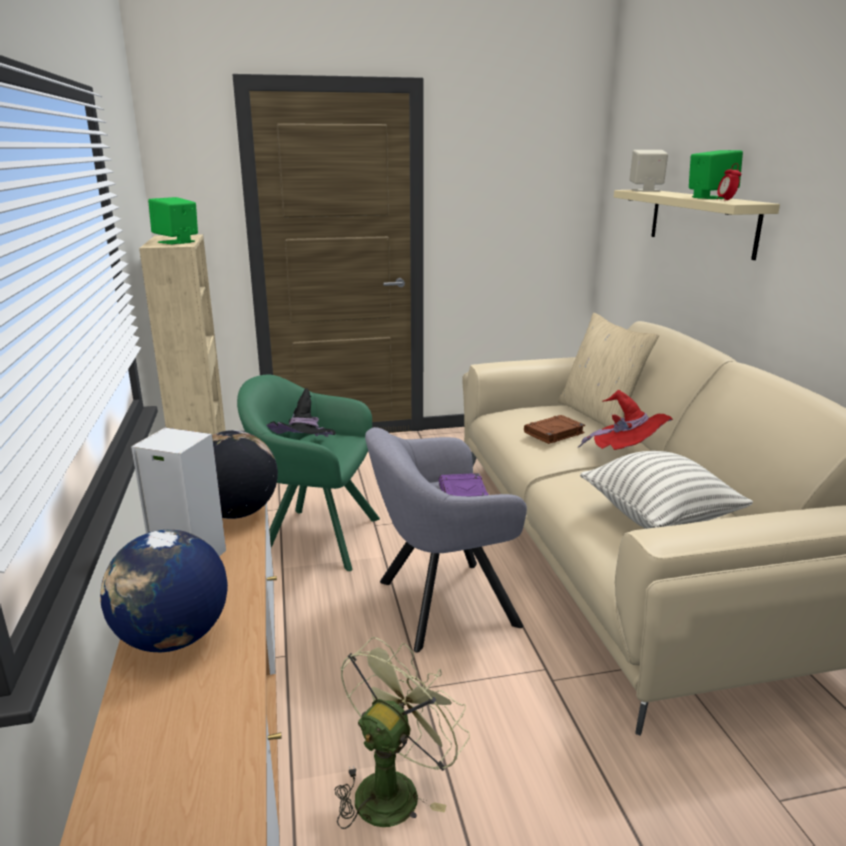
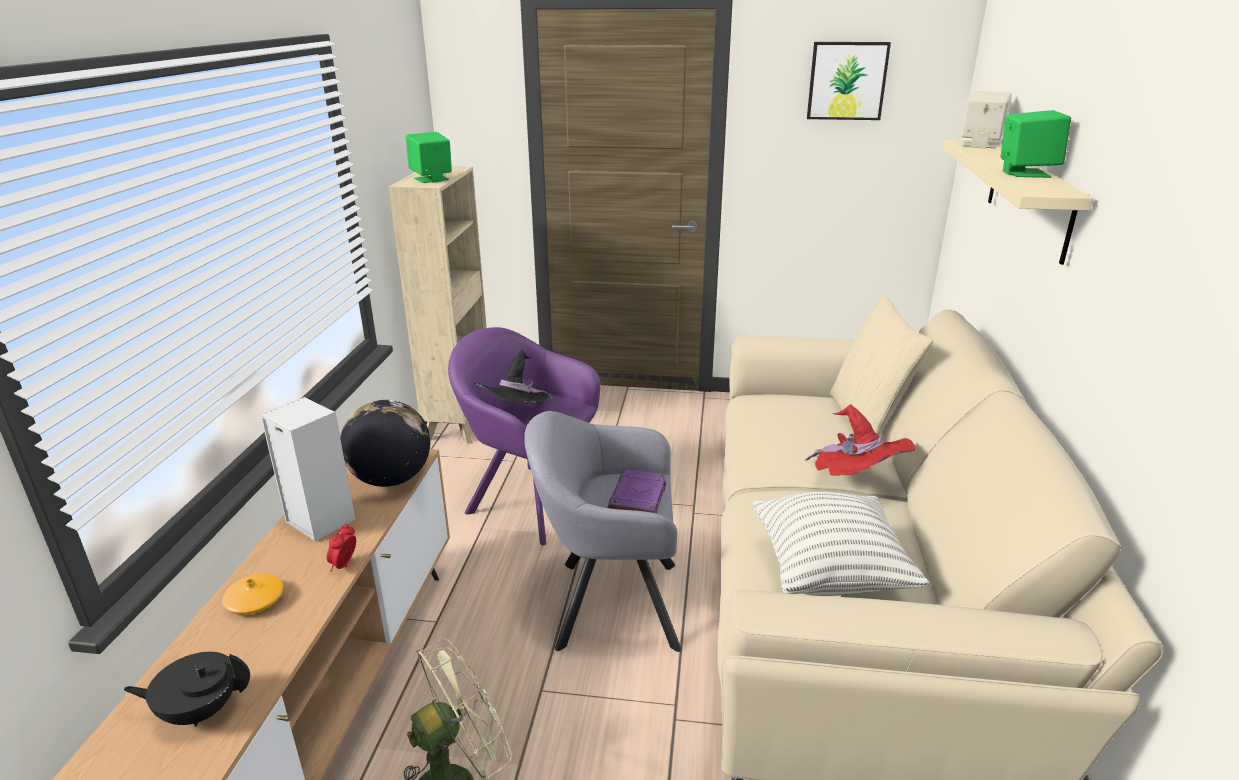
camera: 20 degrees right, 5 degrees up
(173, 638) = (255, 600): globe -> orange vase
(189, 748) = (200, 711): none -> black teapot
(314, 536) = (529, 498): green armchair -> purple armchair
(517, 153) = (847, 81): none -> picture
(553, 433) = (790, 436): brown book -> none
(726, 201) = (1028, 184): alarm clock -> alarm clock (345, 565)

